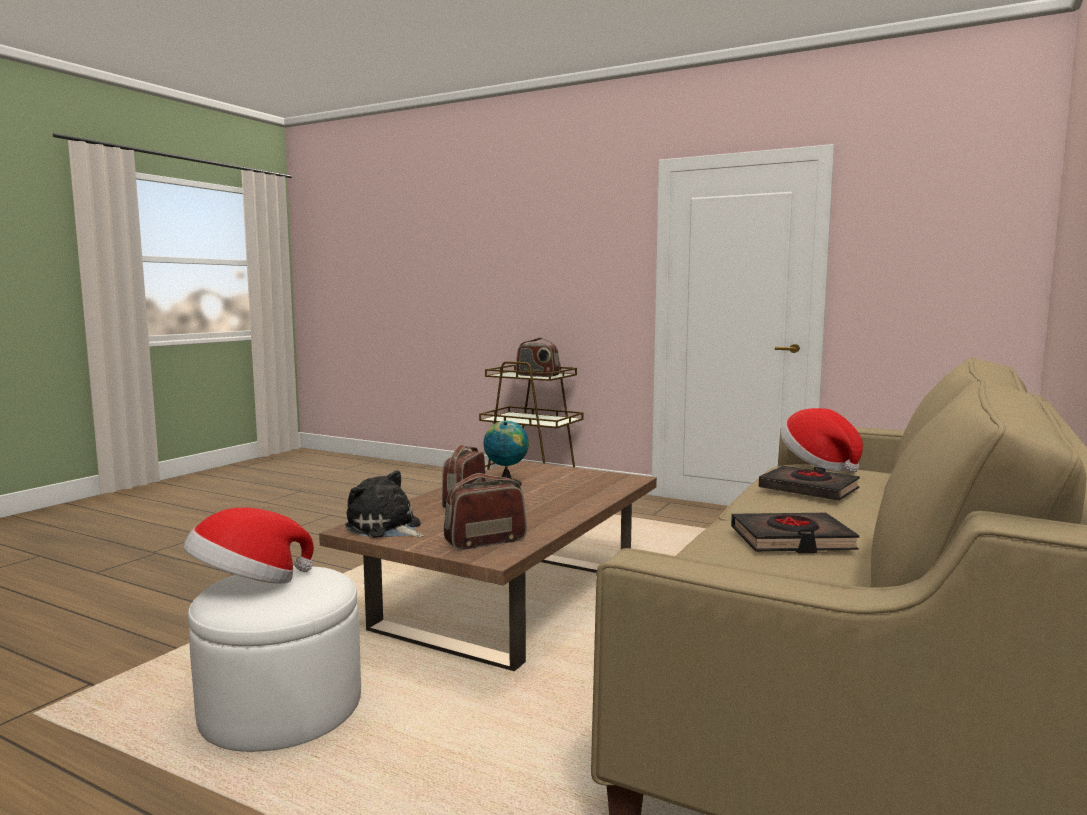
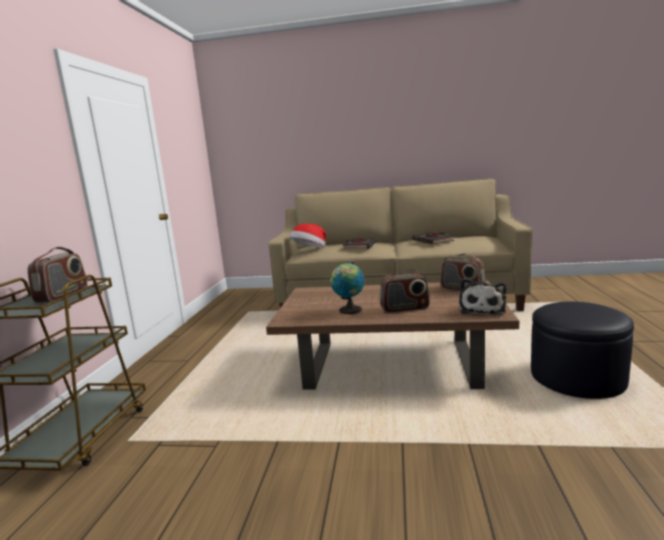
camera: 110 degrees left, 5 degrees up
(248, 585) = (594, 315): hat -> none
(281, 707) = (577, 377): white ottoman -> black ottoman

